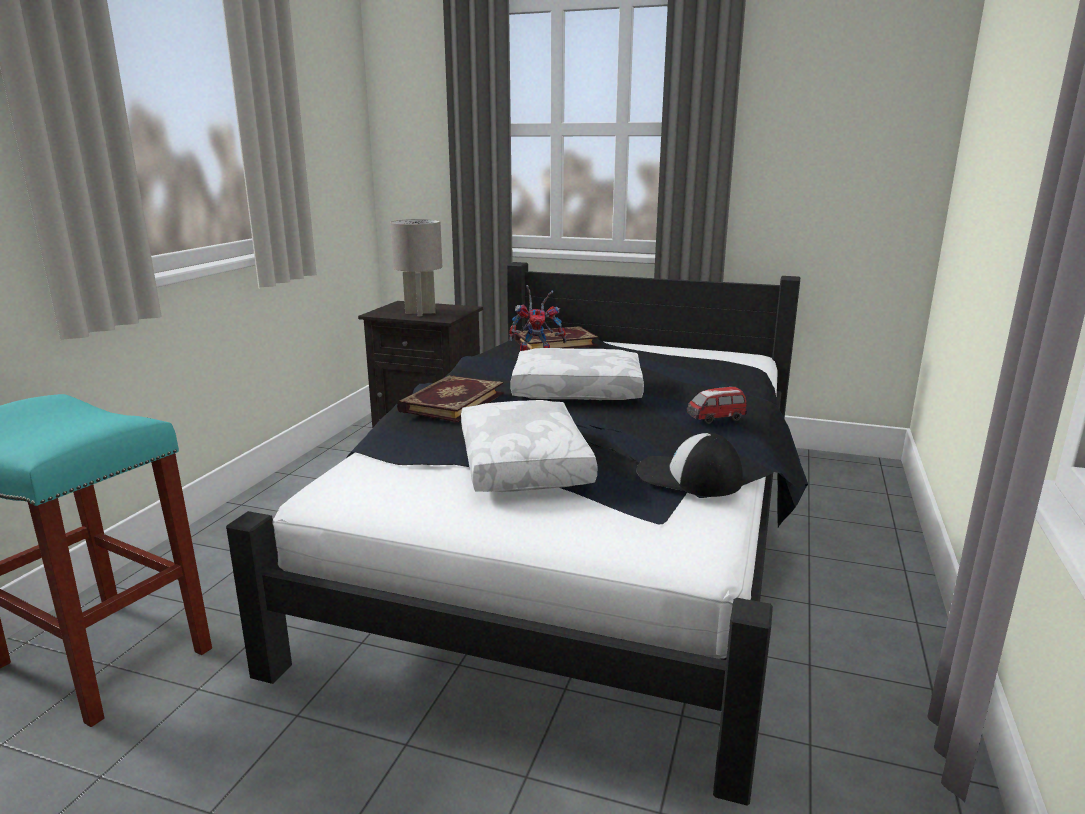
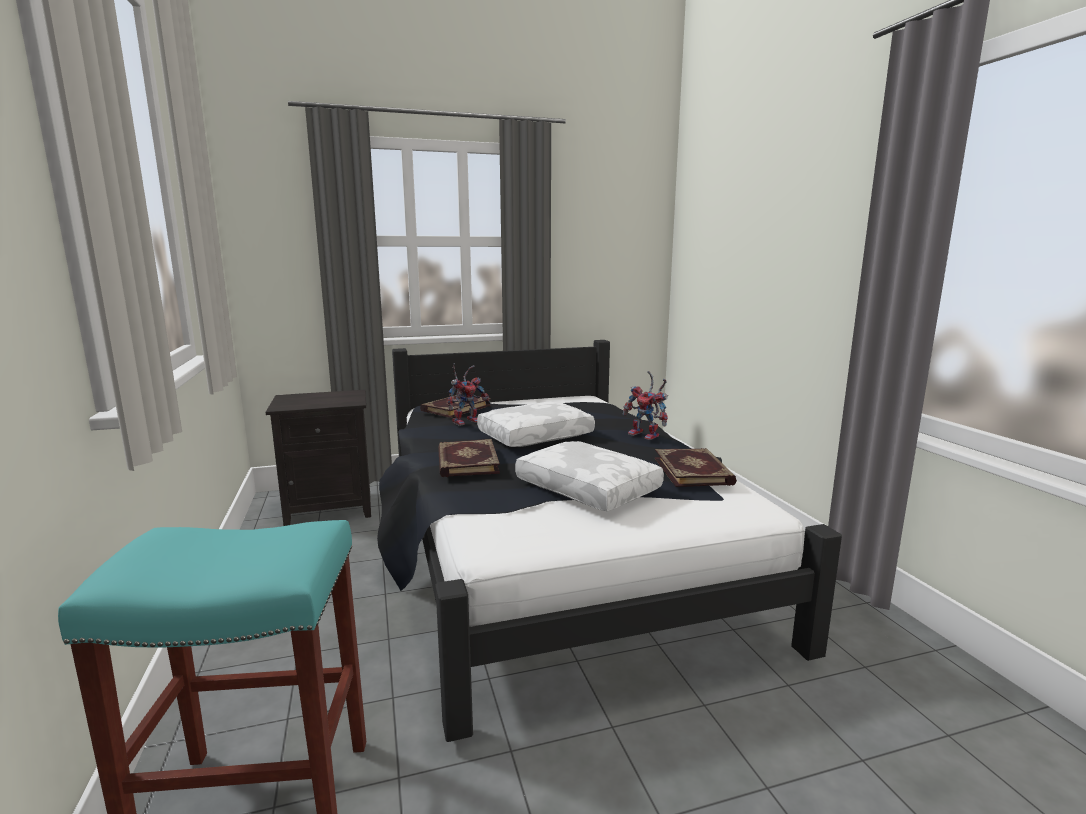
camera: 35 degrees left, 5 degrees down
(420, 313) = (322, 401): grey table lamp -> none
(688, 477) = (694, 471): cap -> book
(715, 419) = (647, 435): toy car -> toy robot

